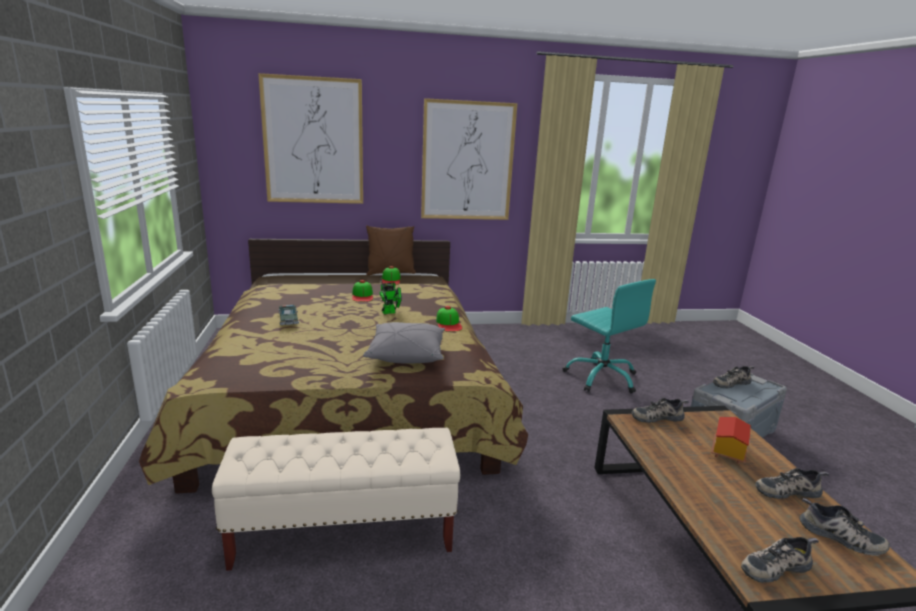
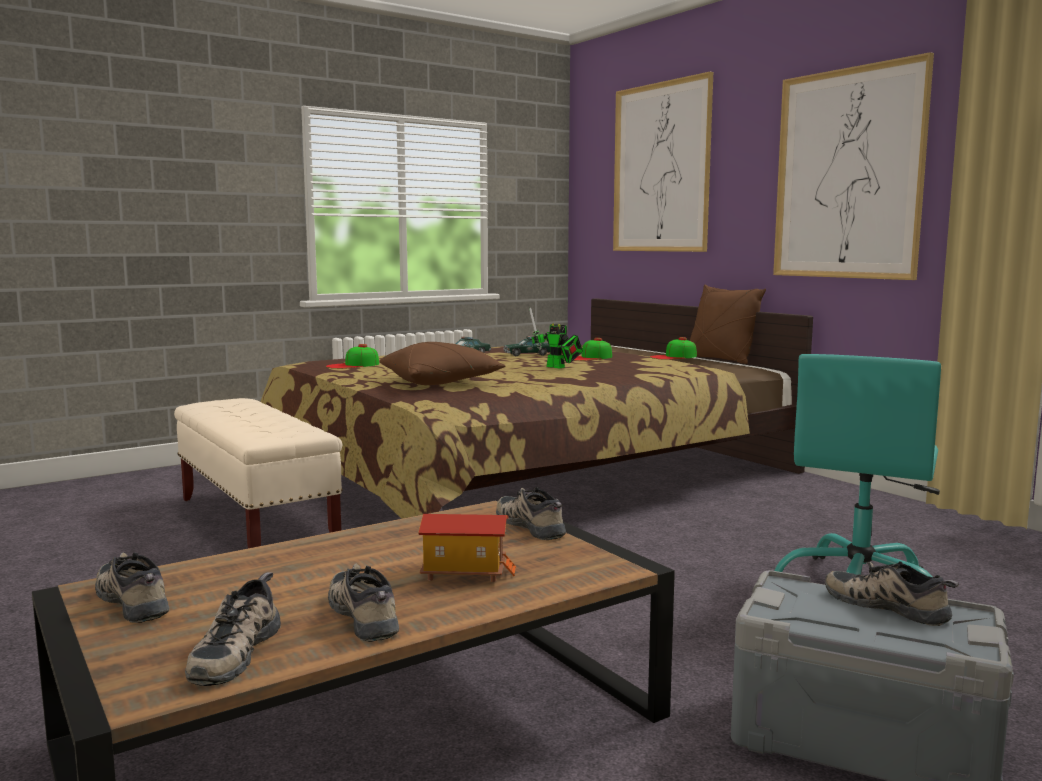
camera: 65 degrees right, 10 degrees down
(320, 304) = (528, 354): none -> toy car
(406, 354) = (441, 382): grey pillow -> brown pillow
(449, 323) = (570, 382): cap -> cap (353, 365)

